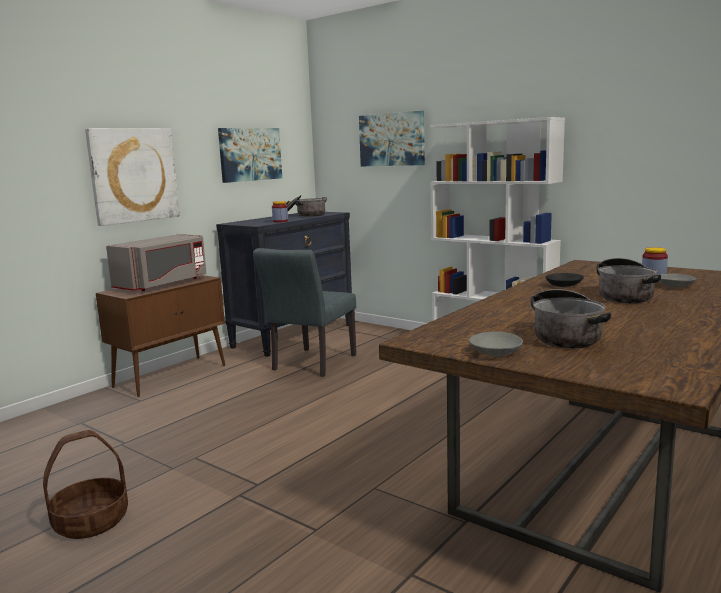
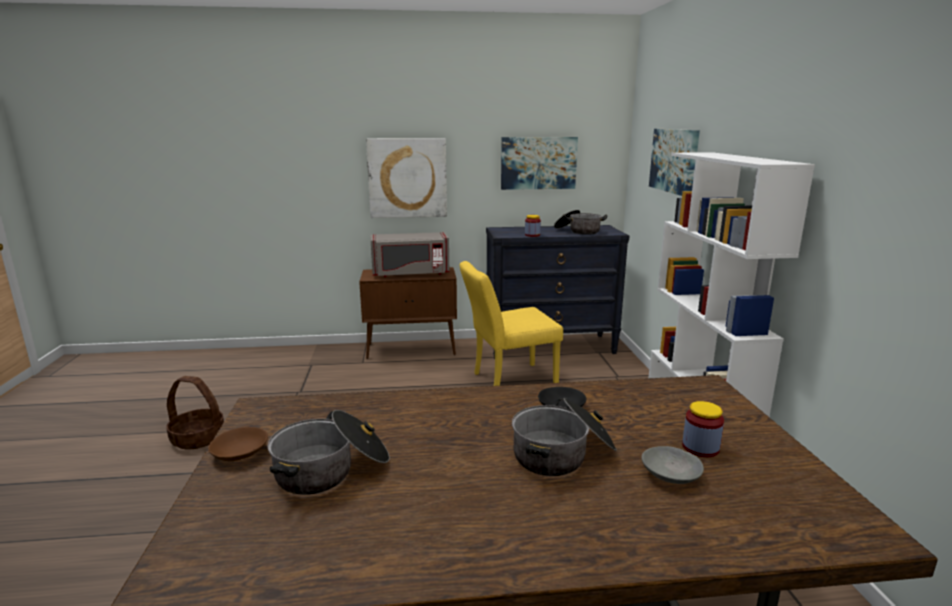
camera: 45 degrees right, 5 degrees up
(310, 364) = (508, 381): grey chair -> yellow chair
(495, 353) = (239, 453): grey bowl -> brown bowl

